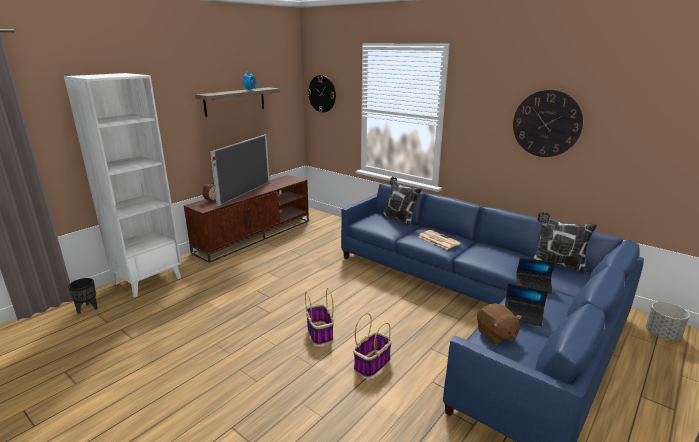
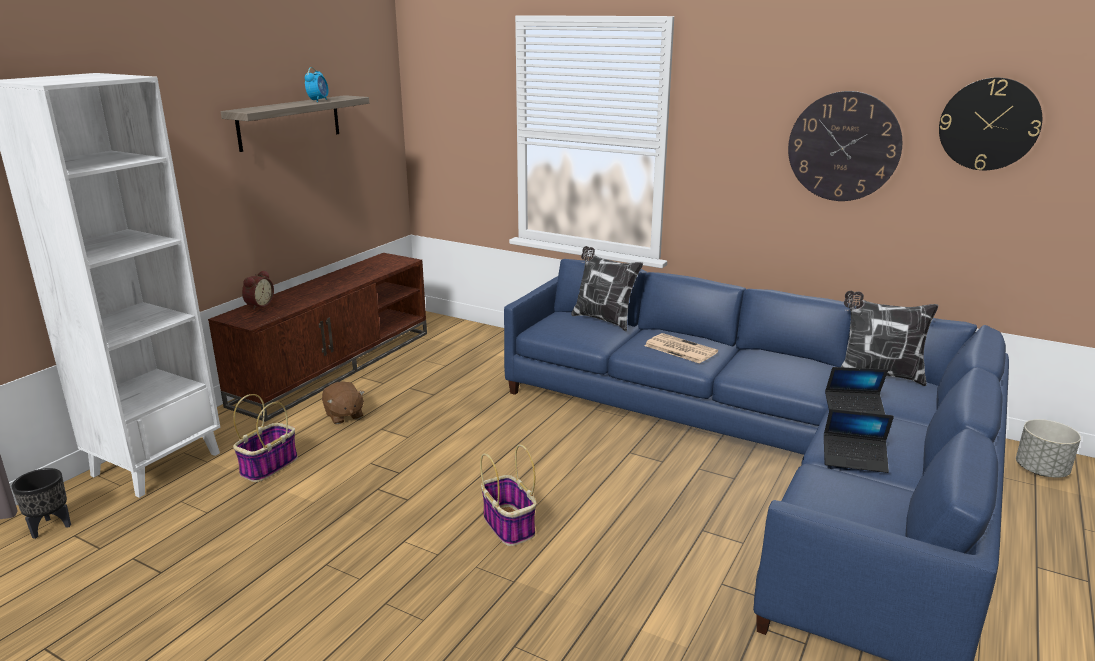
camera: 10 degrees left, 0 degrees up
(245, 193) = (318, 289): television -> none
(322, 94) = (440, 105): wall clock -> wall clock (989, 124)
(372, 363) = (614, 566): basket -> basket (269, 466)
(496, 335) = (825, 493): brown plush toy -> brown plush toy (344, 416)

